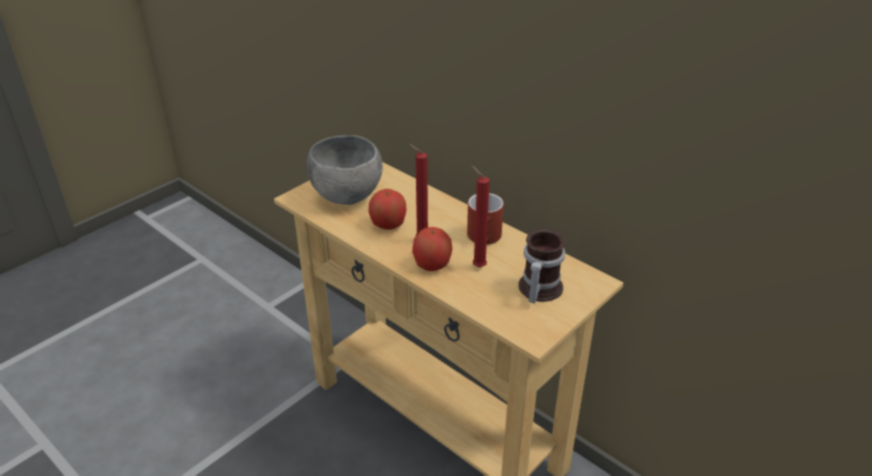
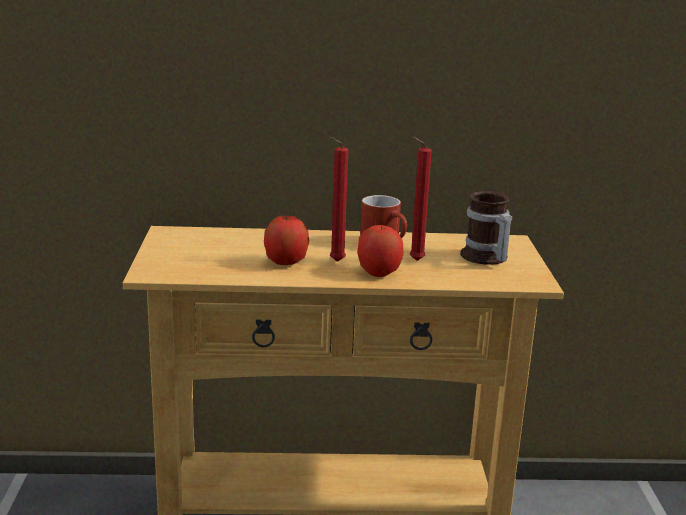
camera: 45 degrees left, 15 degrees down
(348, 197) = (205, 257): grey bowl -> none

